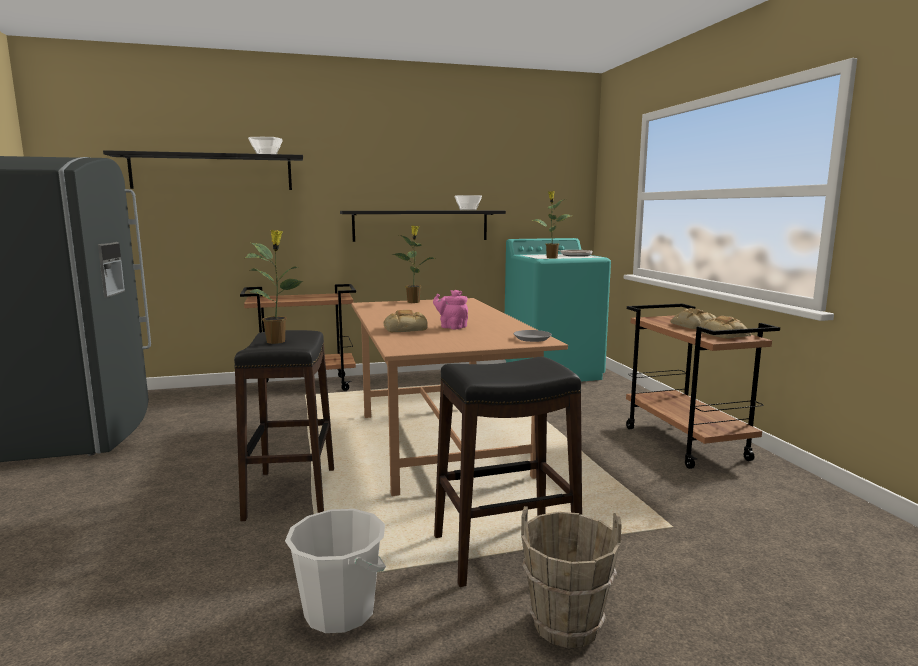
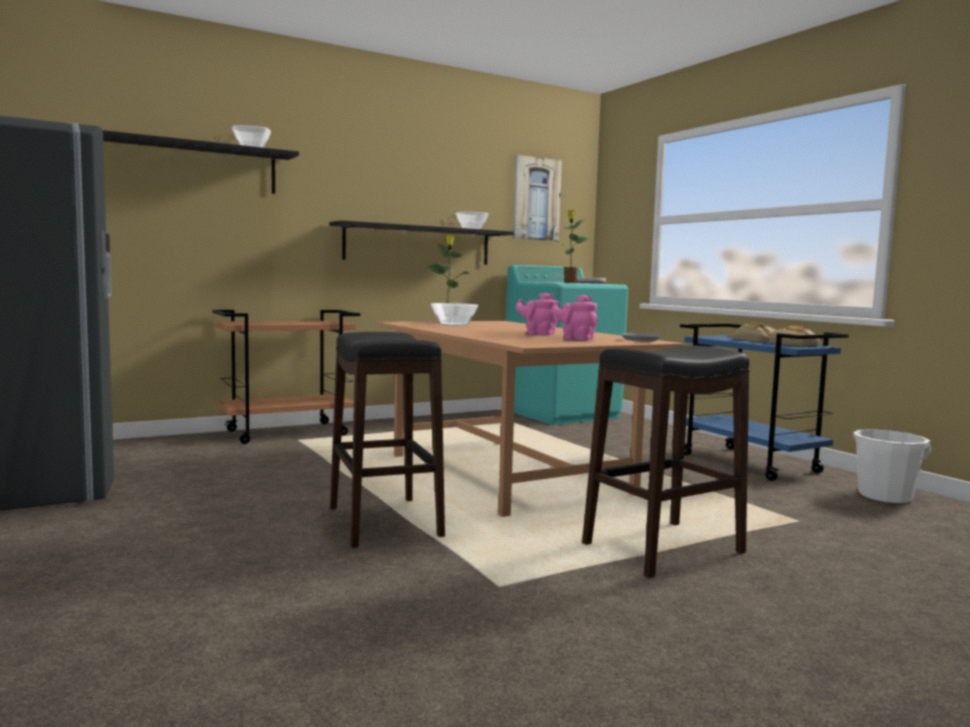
camera: 15 degrees left, 5 degrees down
(277, 341) = (384, 337): potted plant -> none
(340, 611) = (549, 606): white bucket -> white bucket (885, 496)
(406, 329) = (493, 335): bread -> none
(407, 308) = (454, 325): none -> bowl
(470, 336) = (575, 339): none -> pink teapot
(534, 178) = (536, 199): none -> picture
(566, 626) = (776, 594): brown bucket -> none
(686, 444) = (751, 463): brown cart -> blue cart

